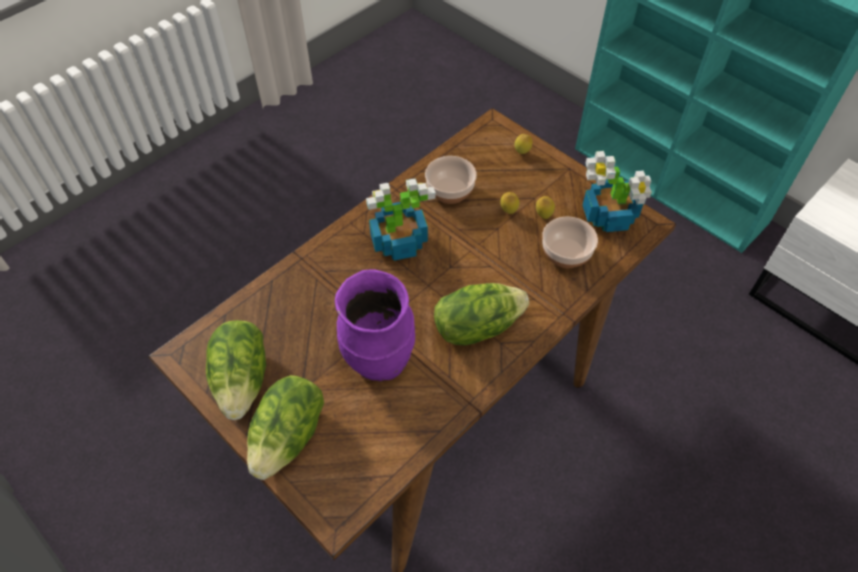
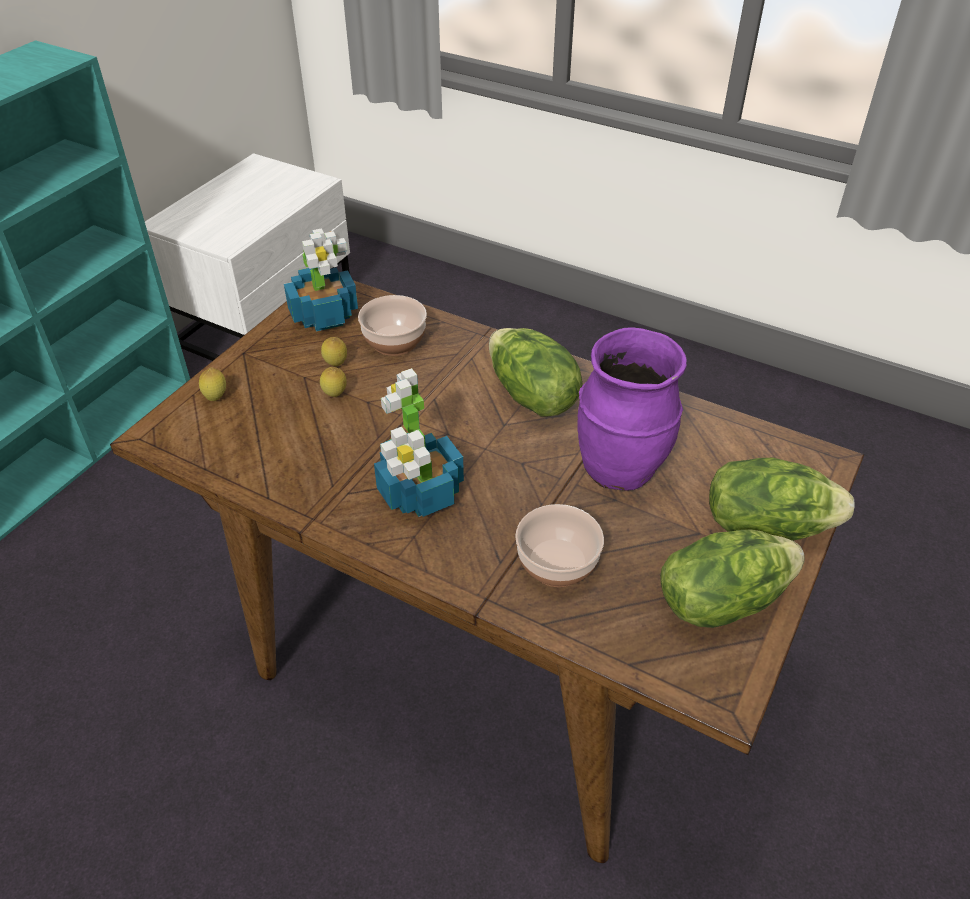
camera: 105 degrees left, 10 degrees down
(450, 190) = (305, 458): bowl -> bowl (556, 564)

